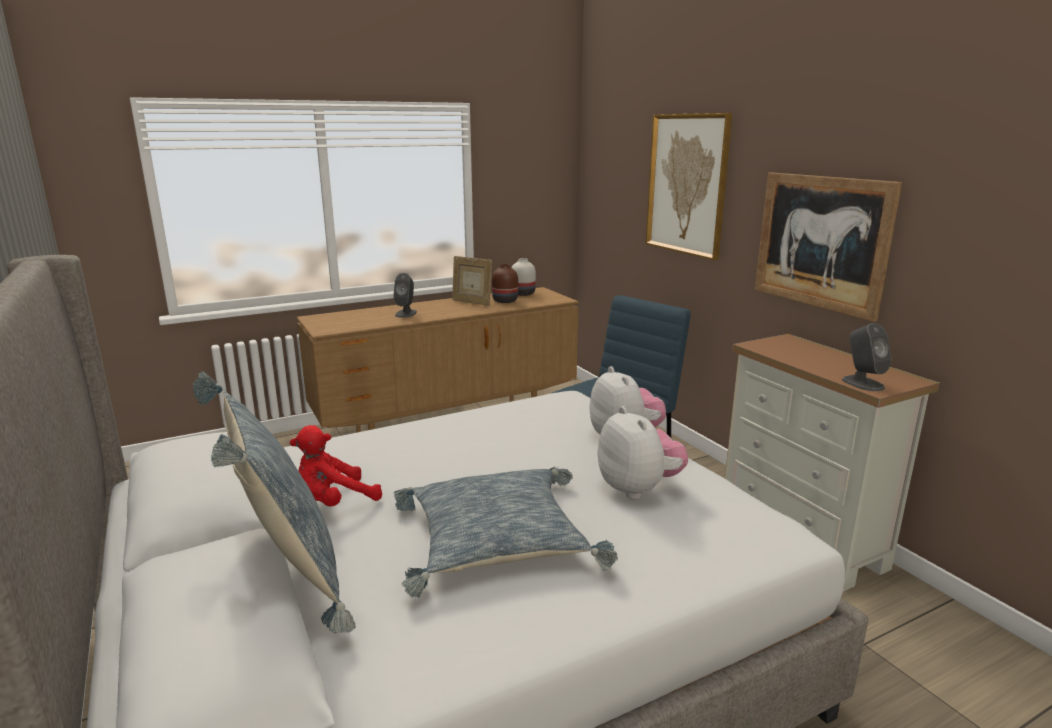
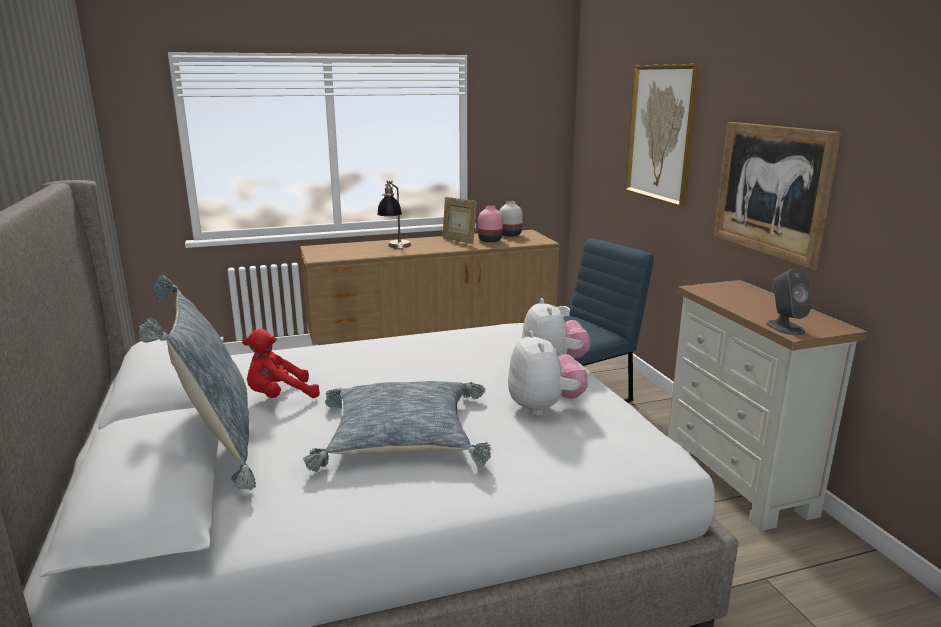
camera: 10 degrees right, 0 degrees up
(406, 313) = (395, 247): grey speaker -> table lamp
(505, 300) = (490, 240): brown vase -> pink vase

